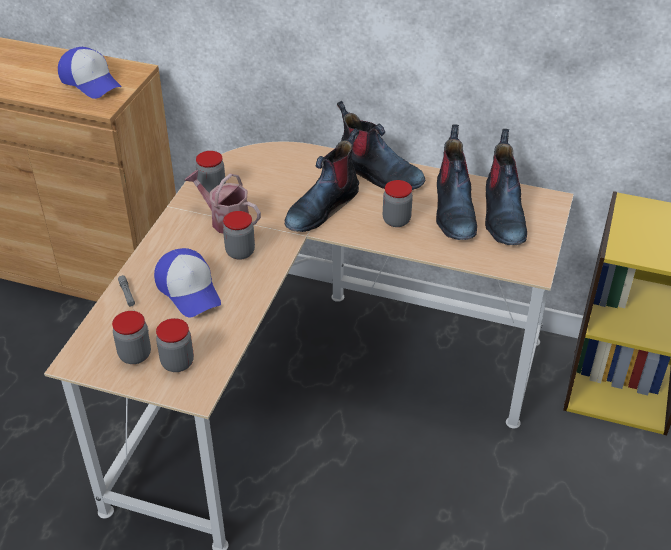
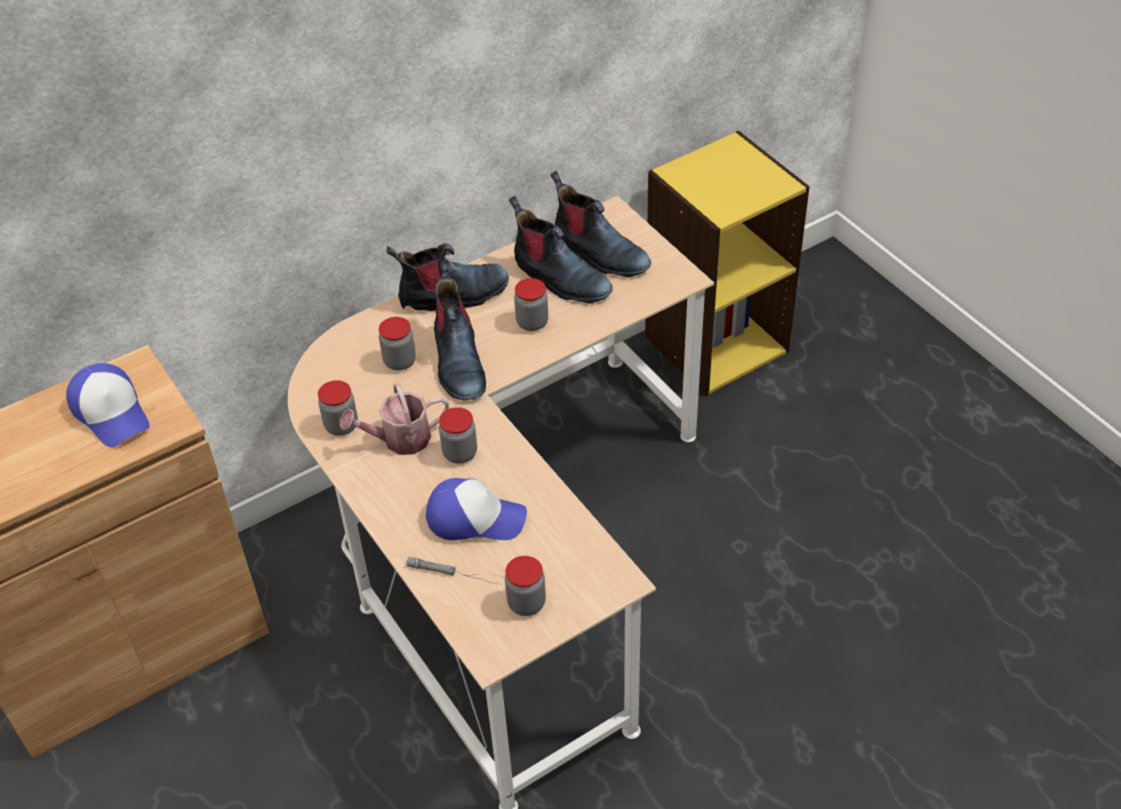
camera: 50 degrees left, 5 degrees up
(91, 81) = (112, 412): cap -> cap turned 60 degrees clockwise
(177, 363) = (567, 576): jar -> jar (400, 361)

